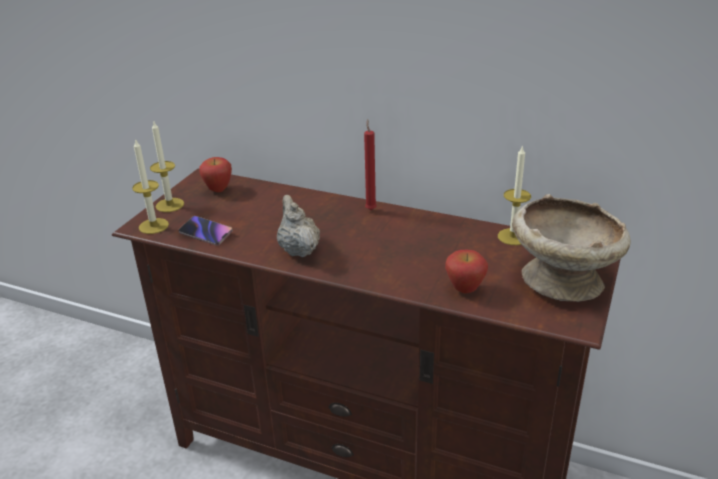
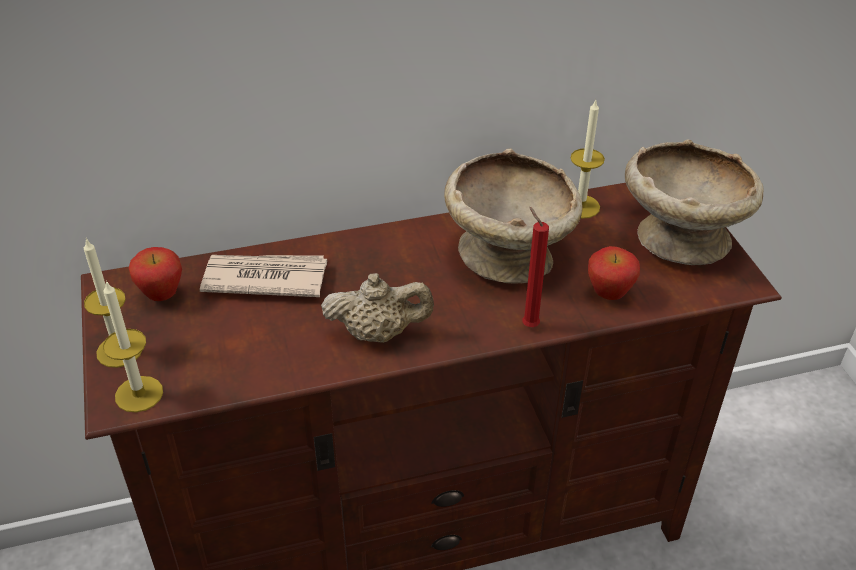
camera: 40 degrees left, 10 degrees up
(206, 233) = (230, 368): phone -> none
(275, 201) = (264, 278): none -> newspaper
(298, 250) = (378, 333): beige teapot -> beige teapot turned 150 degrees clockwise
(370, 209) = (394, 237): red candle -> red candle (528, 324)
(427, 243) = (508, 255): none -> beige bowl

